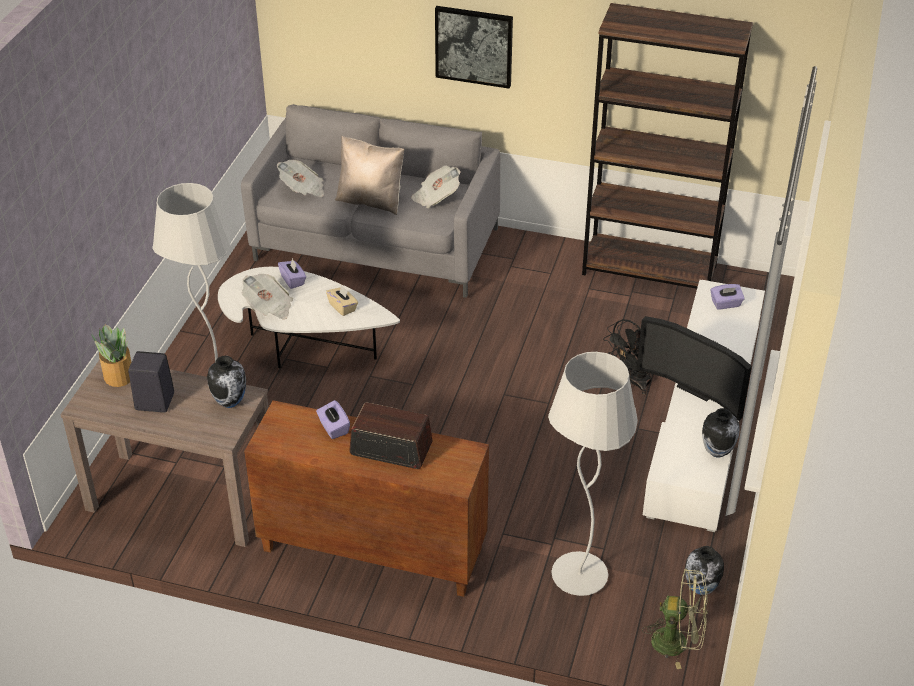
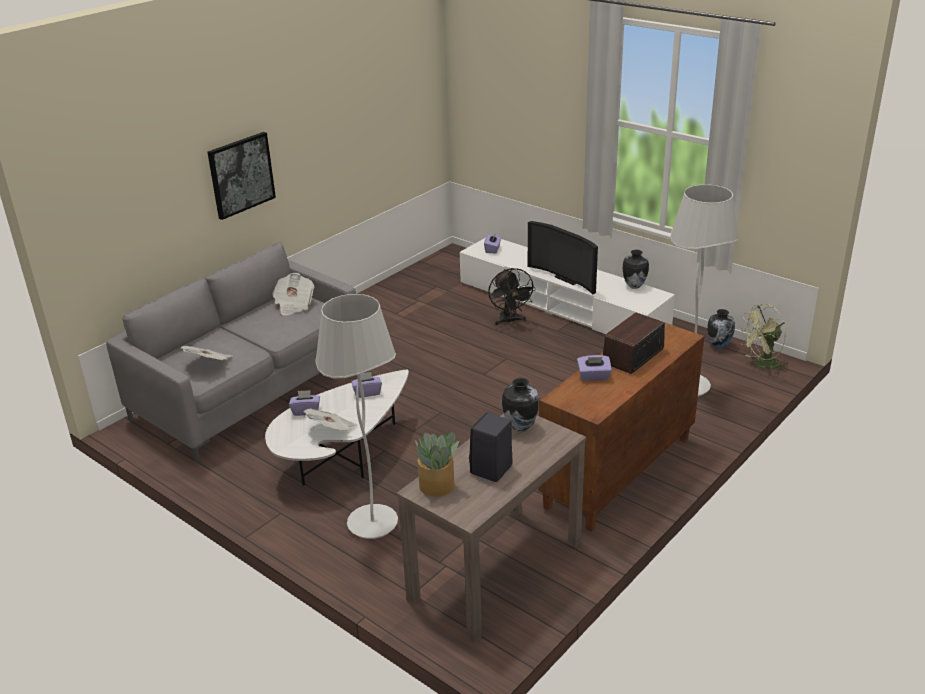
camera: 65 degrees left, 10 degrees down
(343, 307) = (367, 392): beige tissue box -> purple tissue box
(371, 201) = (263, 335): beige pillow -> none
(649, 270) = (398, 287): brown bookcase -> none
(677, 642) = (762, 365): green fan -> green fan turned 150 degrees counterclockwise
(696, 388) = (568, 278): television -> television turned 75 degrees clockwise

